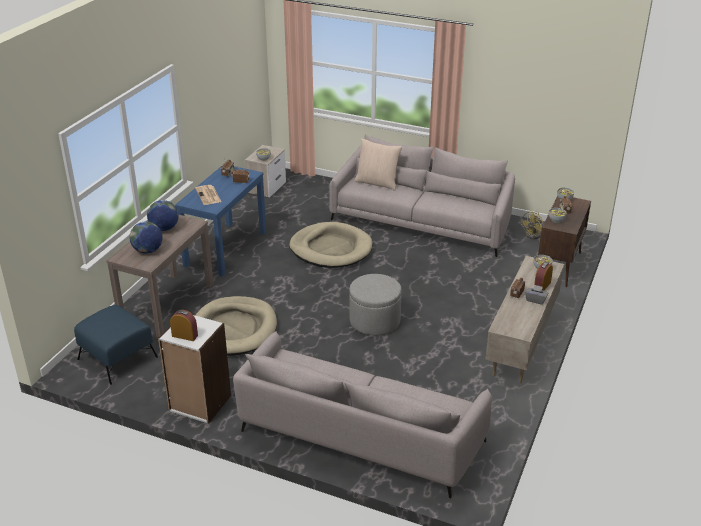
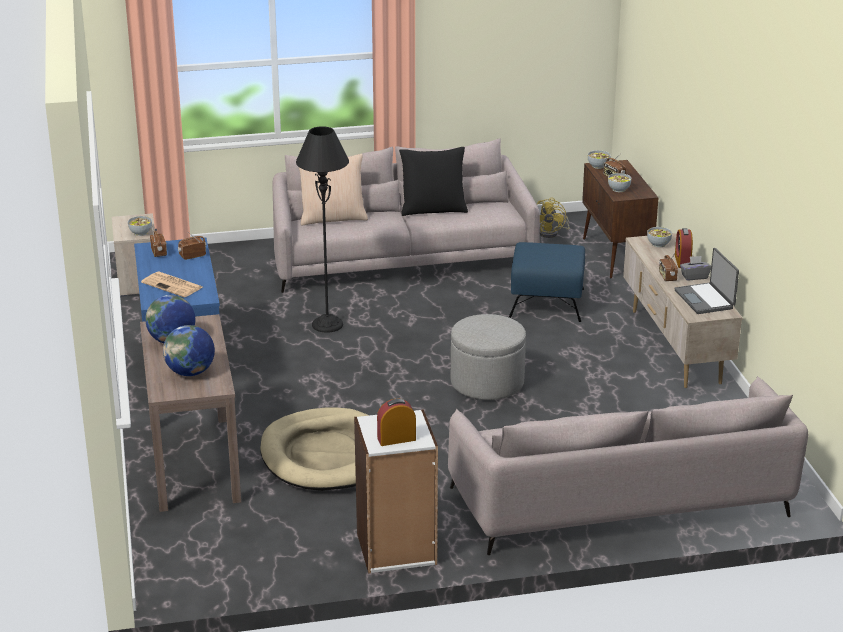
camera: 35 degrees left, 5 degrees down
(117, 358) = (214, 547): blue ottoman -> blue ottoman (547, 303)
(331, 249) = (327, 325): beige dog bed -> black floor lamp
(442, 196) = (433, 209): none -> black pillow
(521, 319) = (705, 299): none -> laptop

